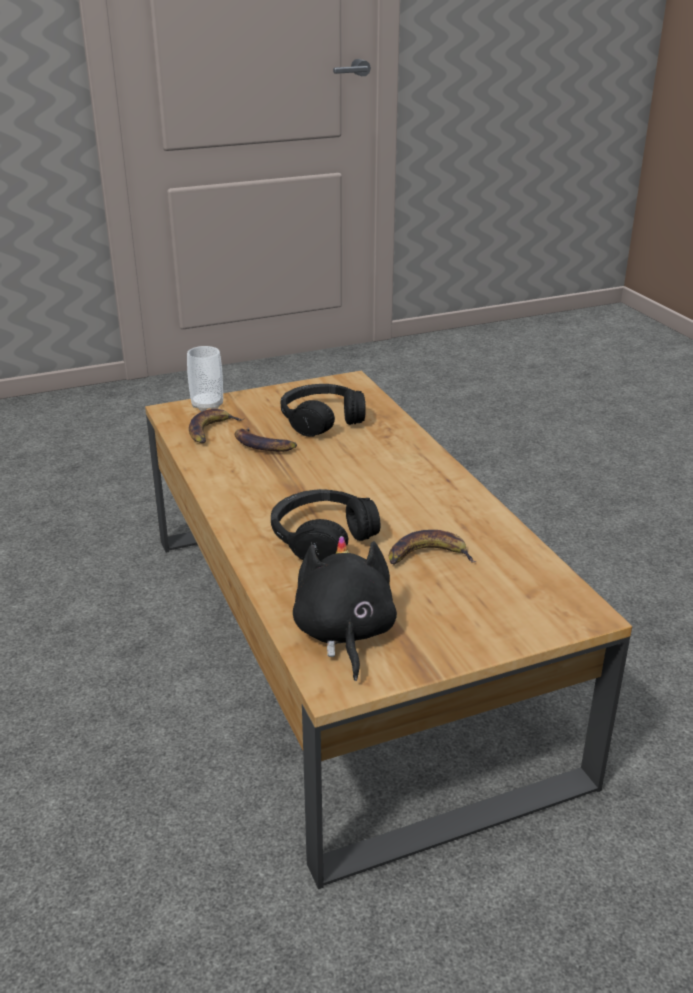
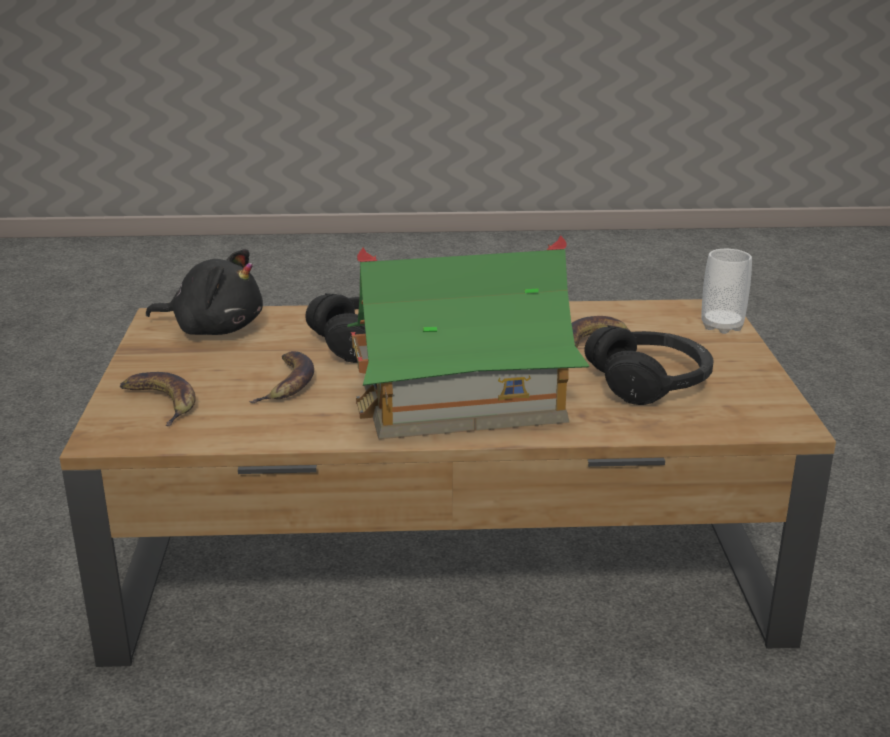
camera: 110 degrees right, 5 degrees down
(211, 431) = (646, 321): banana -> banana (160, 402)
(401, 478) = (461, 402): none -> toy house

